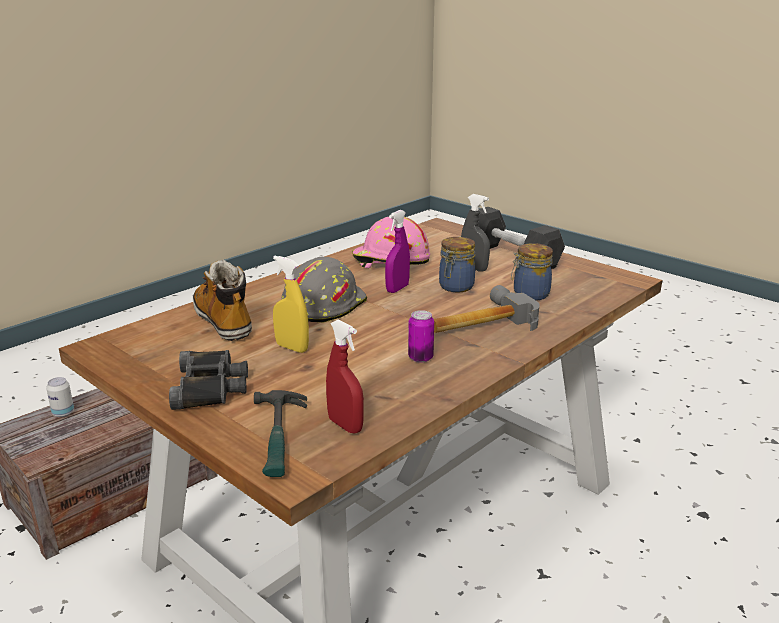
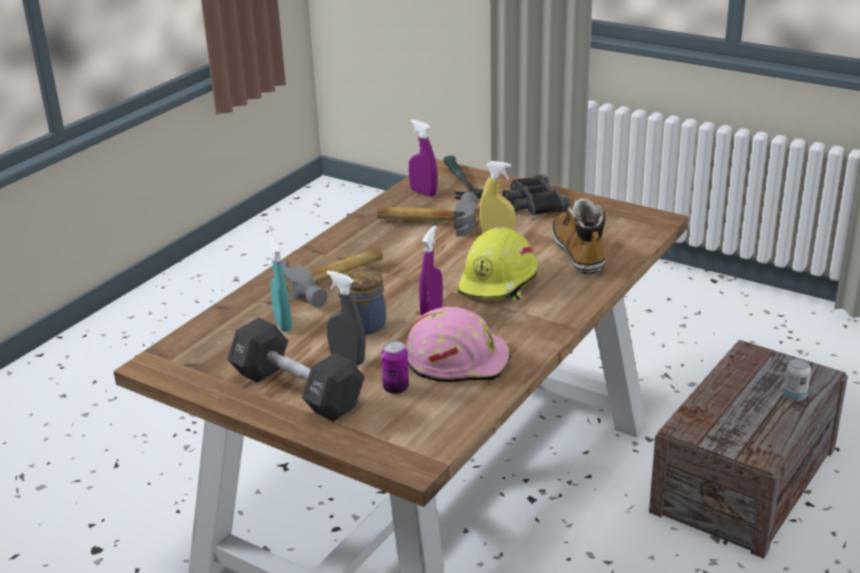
camera: 170 degrees right, 5 degrees up
(224, 322) = (579, 253): boot -> boot turned 150 degrees counterclockwise
(323, 305) = (499, 282): grey hard hat -> yellow hard hat
(345, 425) = (423, 193): red spray bottle -> purple spray bottle
(360, 379) = (427, 220): none -> hammer
(420, 358) = (385, 241): can -> can (395, 388)
(529, 294) = (283, 324): jar -> turquoise spray bottle

